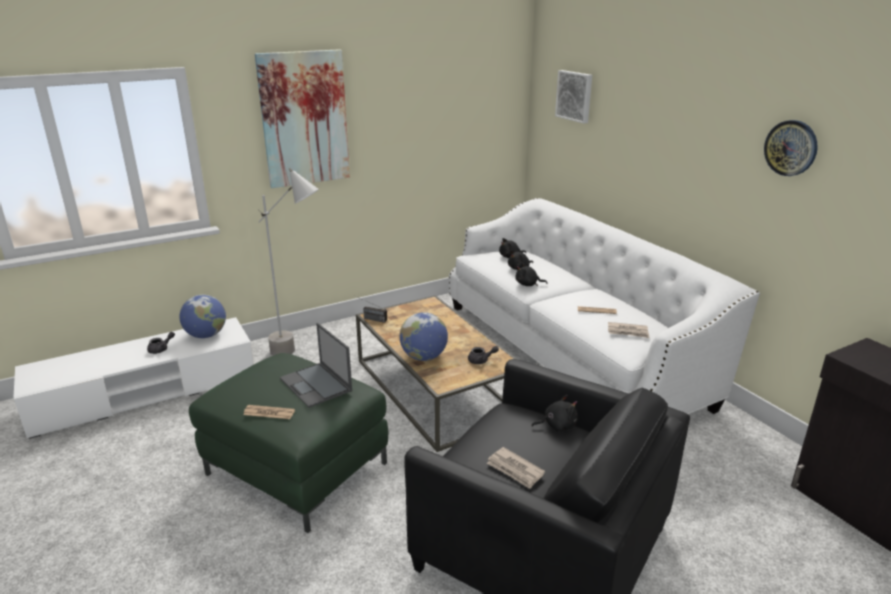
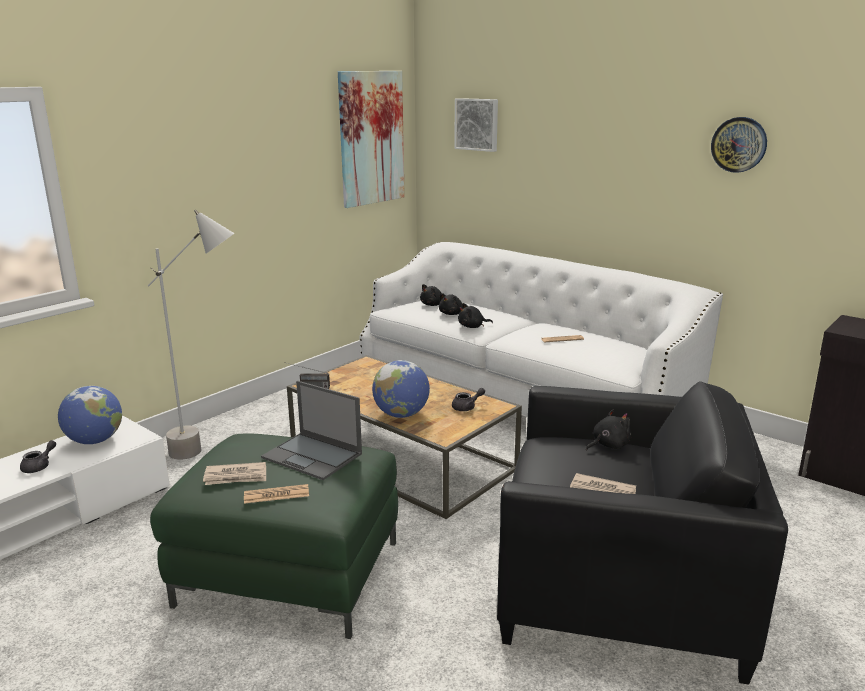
camera: 20 degrees left, 5 degrees down
(304, 119) = (188, 156): picture -> picture (371, 138)
(628, 332) = (607, 353): newspaper -> newspaper (236, 476)

